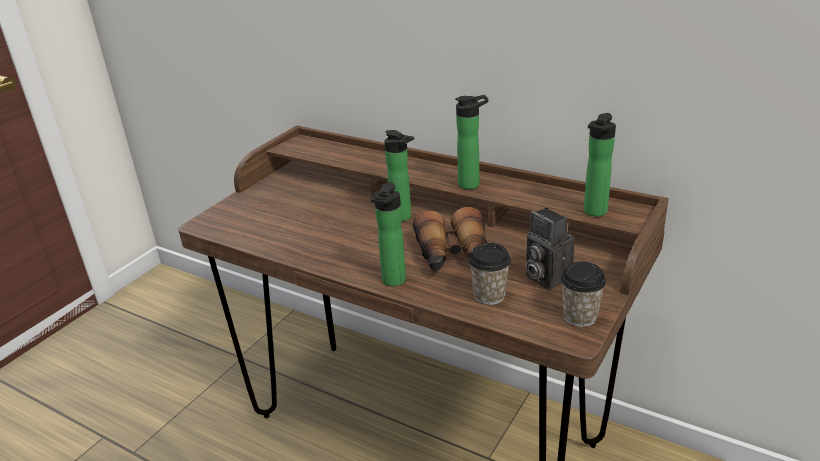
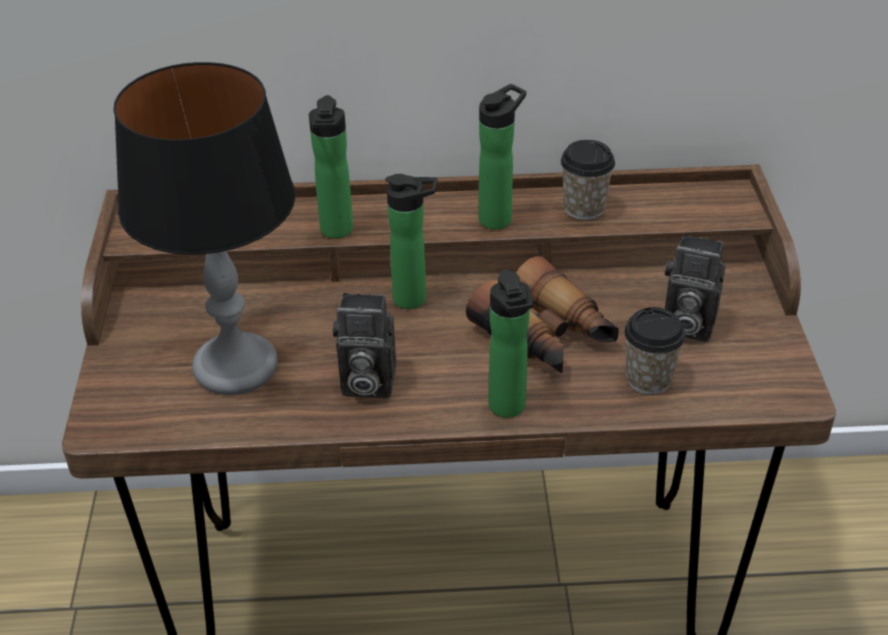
camera: 35 degrees left, 10 degrees up
(284, 219) = (235, 367): none -> table lamp
(334, 245) = (365, 383): none -> camera
(580, 316) = (775, 366): cup -> cup (584, 208)
(593, 212) = (693, 214): bottle -> bottle (336, 232)

